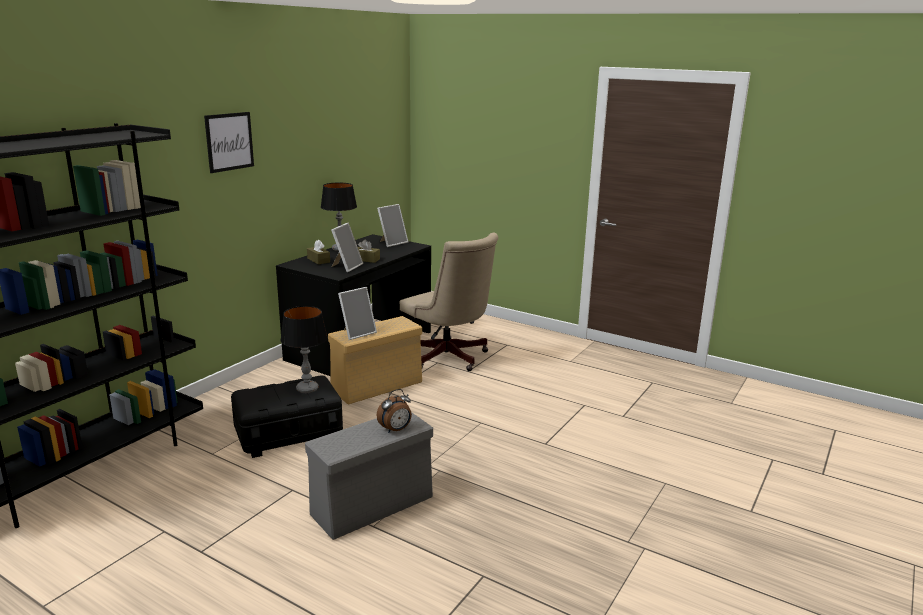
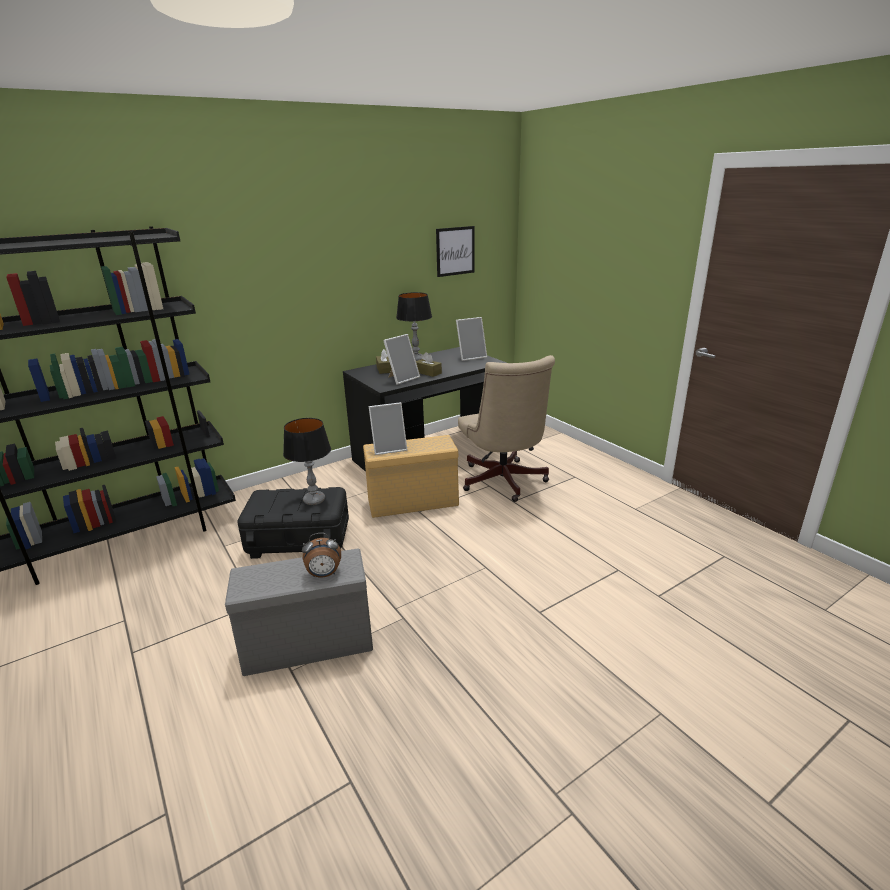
camera: 25 degrees right, 5 degrees up
(229, 141) = (288, 247): picture -> picture (455, 251)

